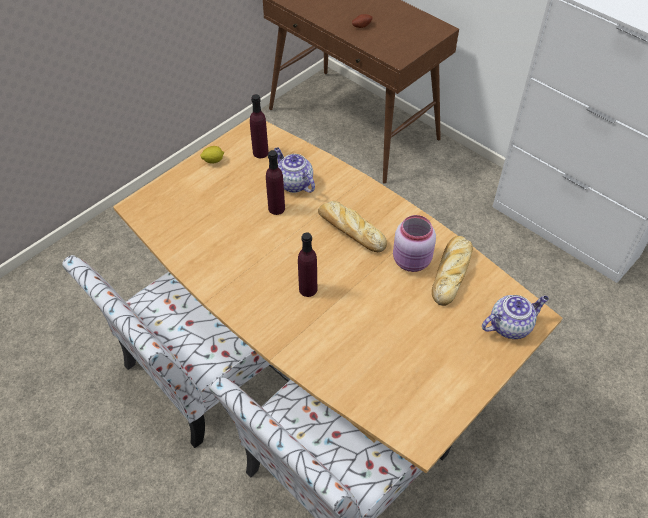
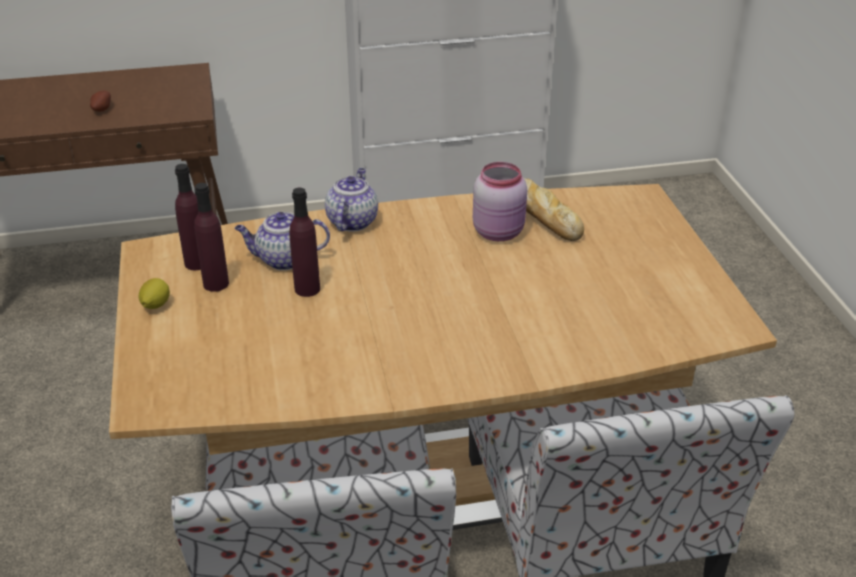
camera: 55 degrees left, 15 degrees down
(308, 289) = (462, 317): purple bottle -> purple bottle (216, 284)
(350, 230) = (407, 252): bread -> none
(510, 325) = (641, 213): teapot -> teapot (352, 221)

